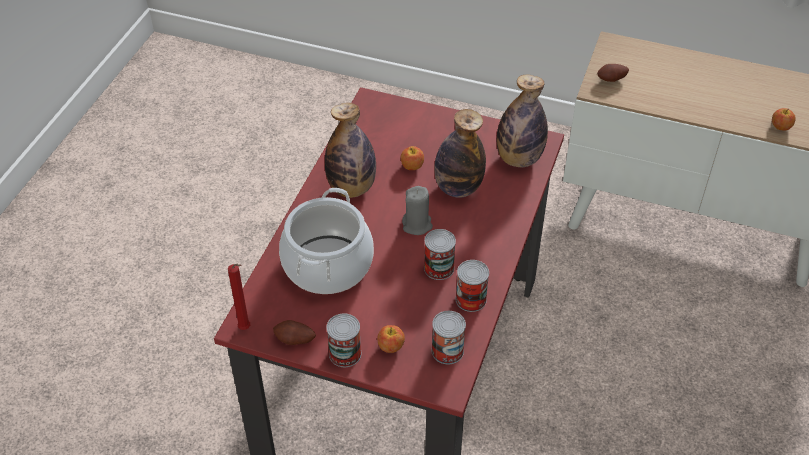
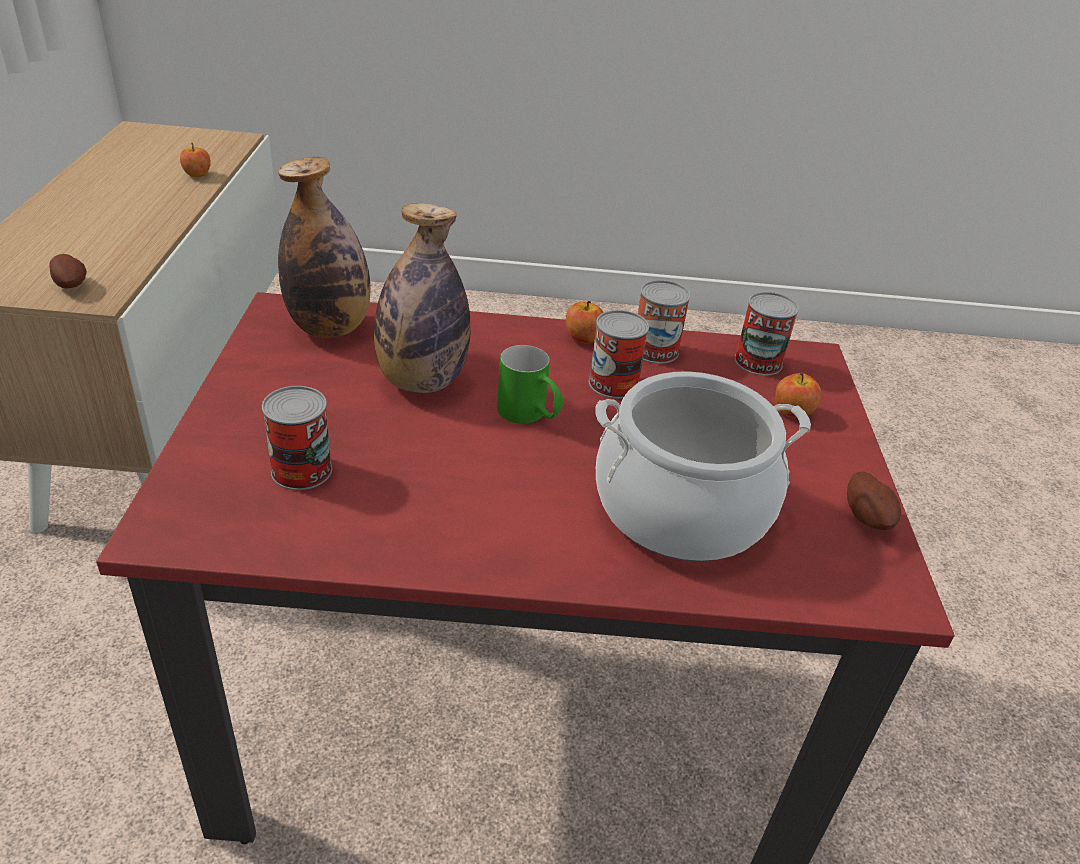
camera: 110 degrees left, 10 degrees down
(246, 329) = (898, 589): red candle -> none
(345, 354) = (843, 455): can -> can (301, 470)
(351, 188) = (465, 512): bottle -> none
(412, 166) = (377, 440): apple -> apple (583, 337)
(417, 225) = (530, 416): grey candle -> green mug

